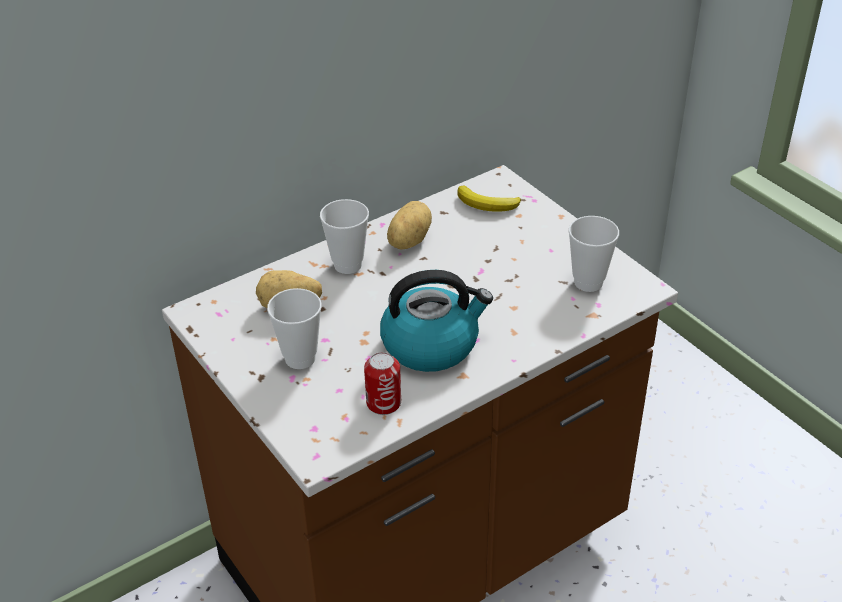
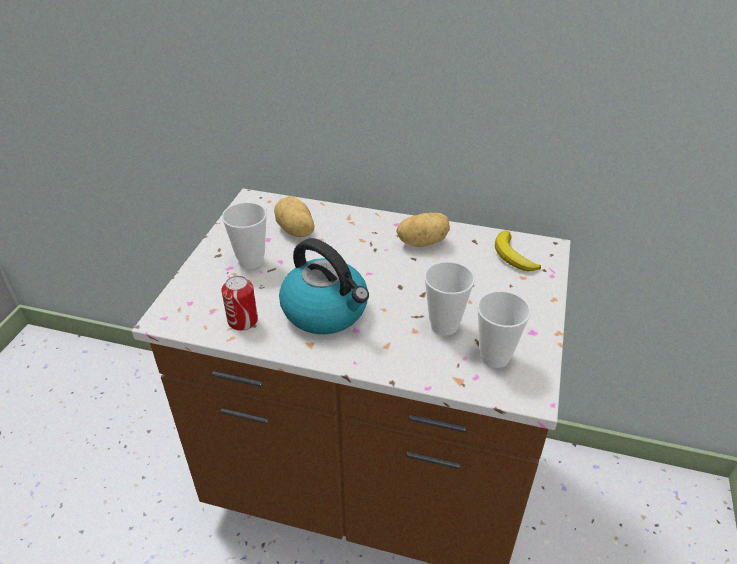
camera: 50 degrees right, 0 degrees up
(348, 265) = (364, 231): cup -> cup (444, 325)

